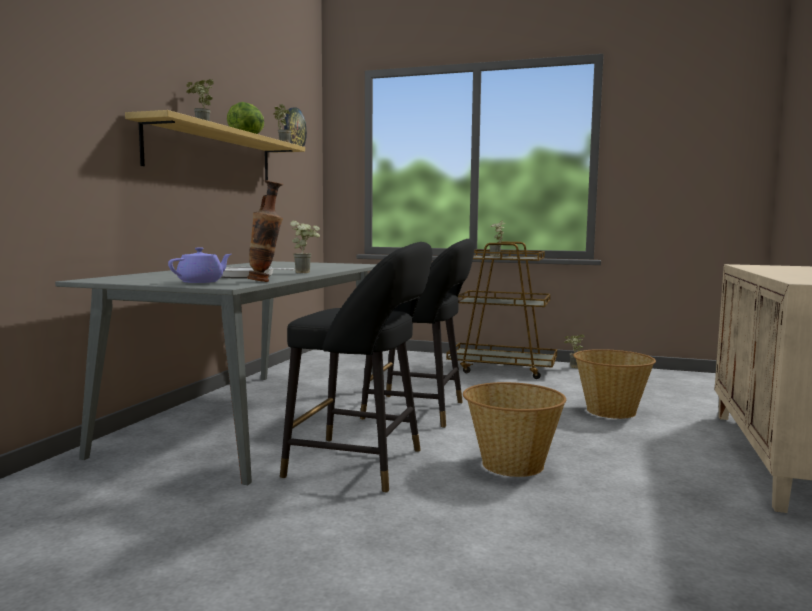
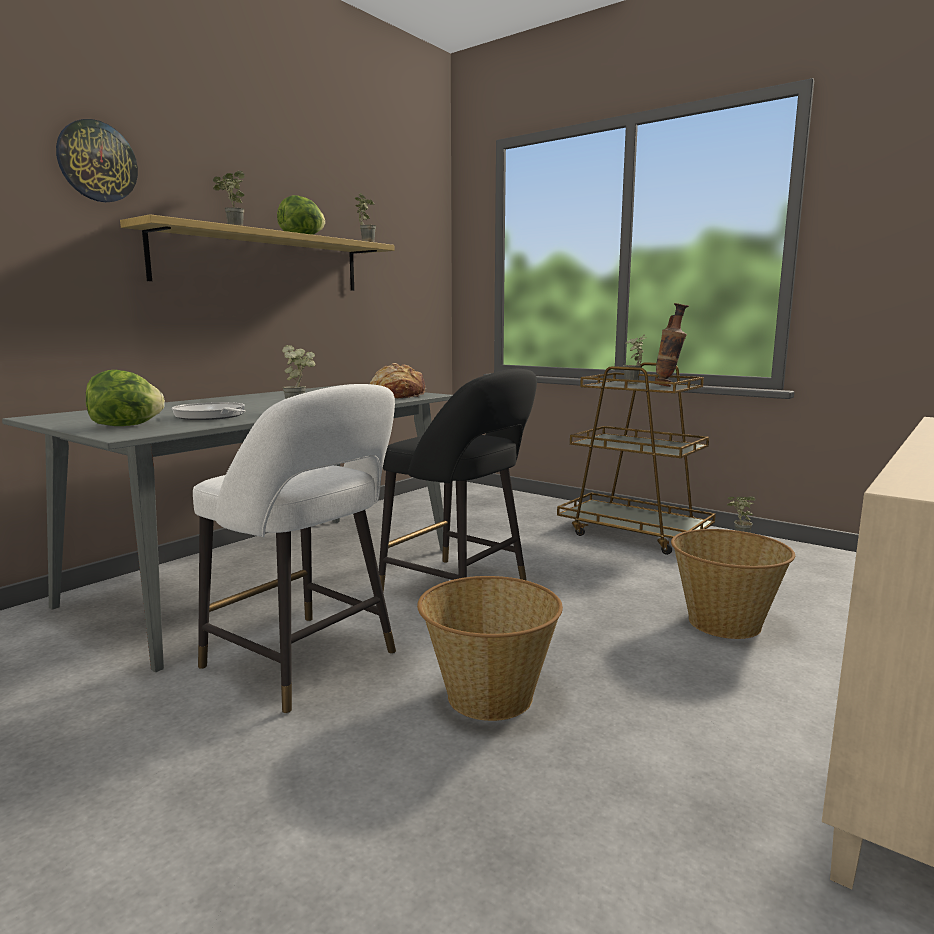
camera: 20 degrees right, 5 degrees up
(201, 282) = (126, 425): purple teapot -> lettuce
(266, 281) = (193, 428): vase -> vase (668, 386)
(294, 129) = (400, 222): wall clock -> wall clock (97, 161)
(343, 265) = (397, 395): none -> bread
(362, 465) = (307, 663): black stool -> white stool

